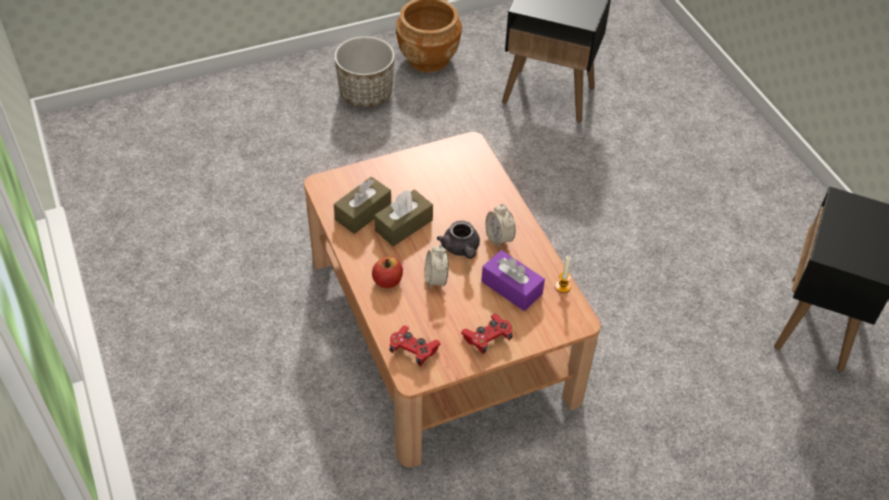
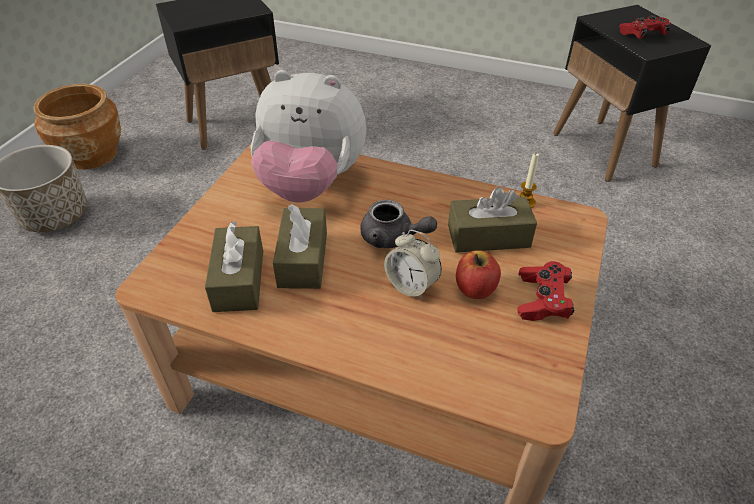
camera: 45 degrees left, 5 degrees down
(387, 281) = (365, 329): apple -> apple (475, 288)
(413, 350) = (499, 379): red game controller -> red game controller (642, 35)
(461, 185) = (310, 184): none -> plush toy
(499, 238) = (412, 203): alarm clock -> none
(511, 287) = (488, 236): purple tissue box -> brown tissue box

